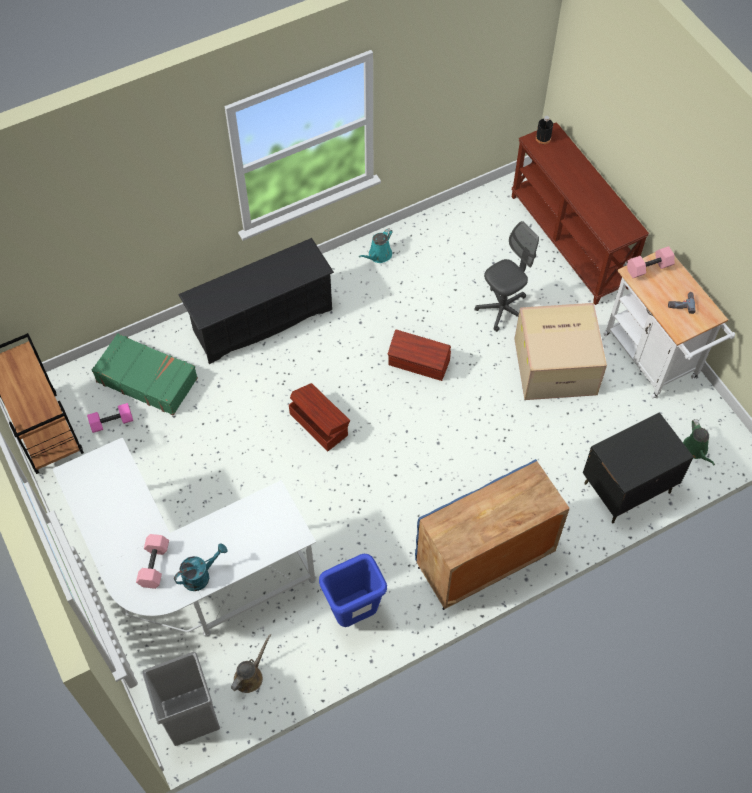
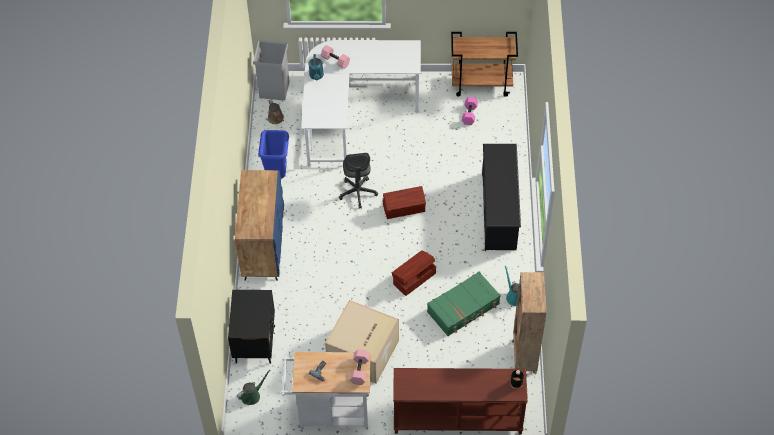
camera: 120 degrees right, 5 degrees down
(147, 379) = (489, 140): green suitcase -> green suitcase (463, 308)
(452, 215) = (524, 357): none -> brown bookcase
(502, 310) = (425, 345): grey office chair -> grey office chair (358, 193)
(696, 450) = (252, 395): green watering can -> green watering can turned 120 degrees clockwise

